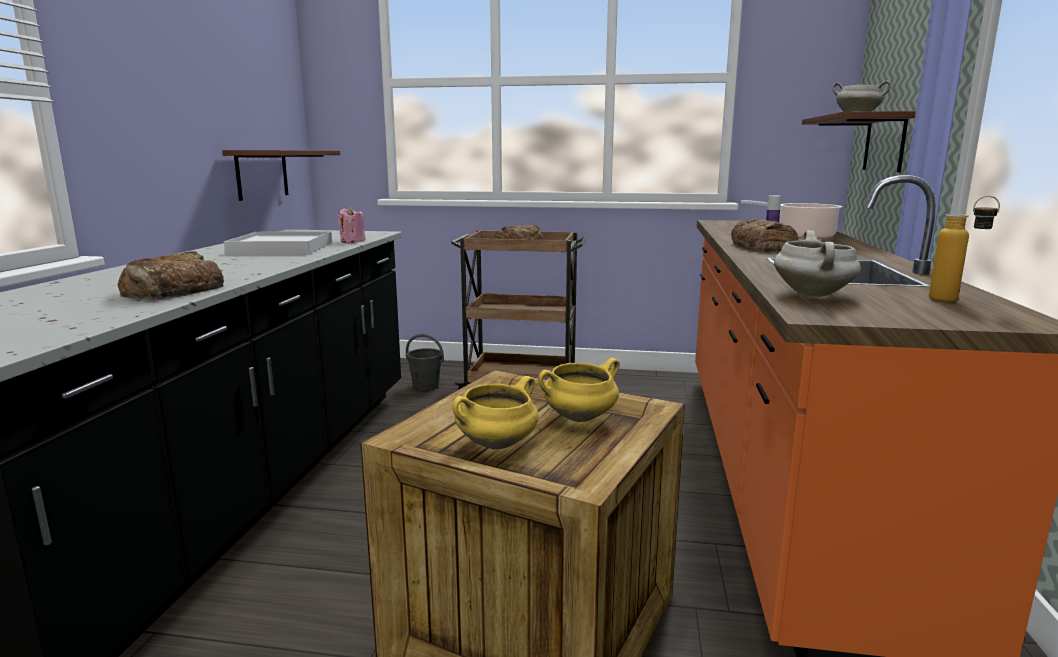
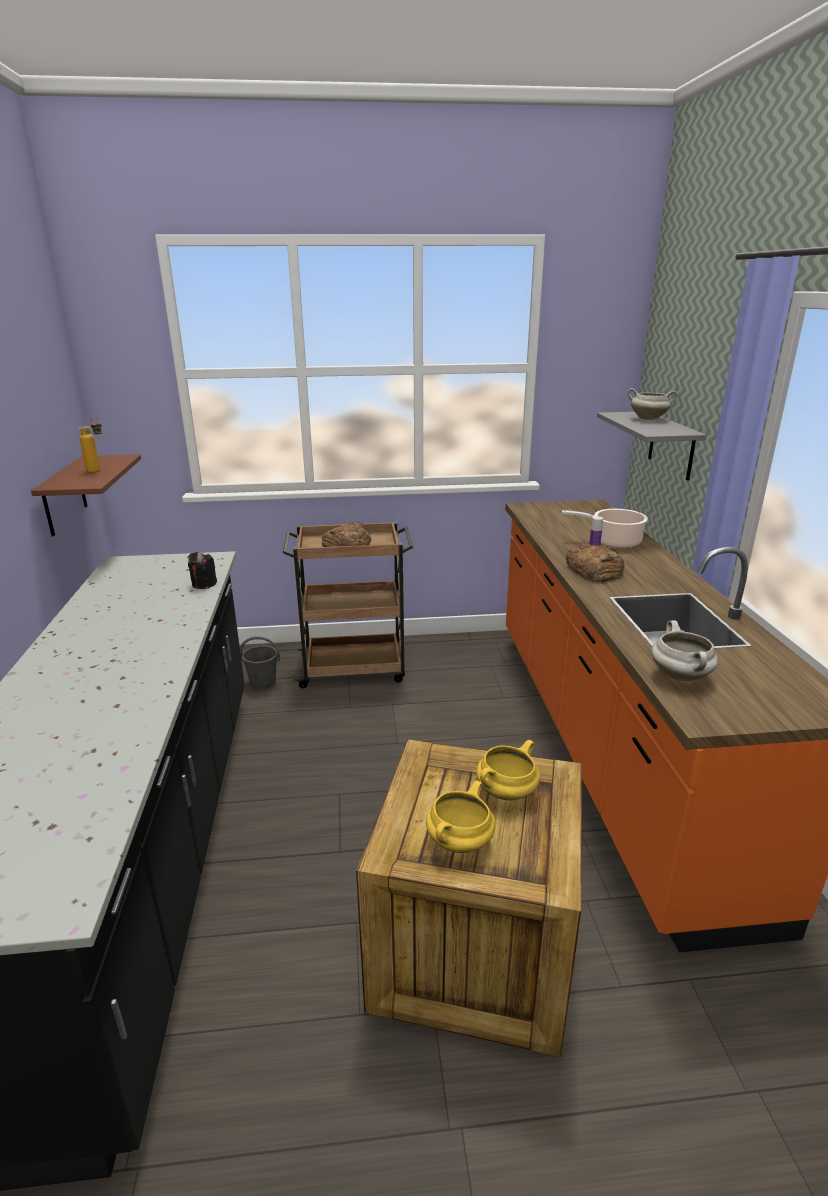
camera: 15 degrees left, 10 degrees up
(171, 291) = (115, 738): bread -> none
(282, 248) = (143, 612): white tray -> none
(352, 241) = (204, 584): pink candle -> black candle
(884, 143) = (671, 445): brown shelf -> grey shelf
(955, 300) = (778, 672): bottle -> bottle (99, 471)

